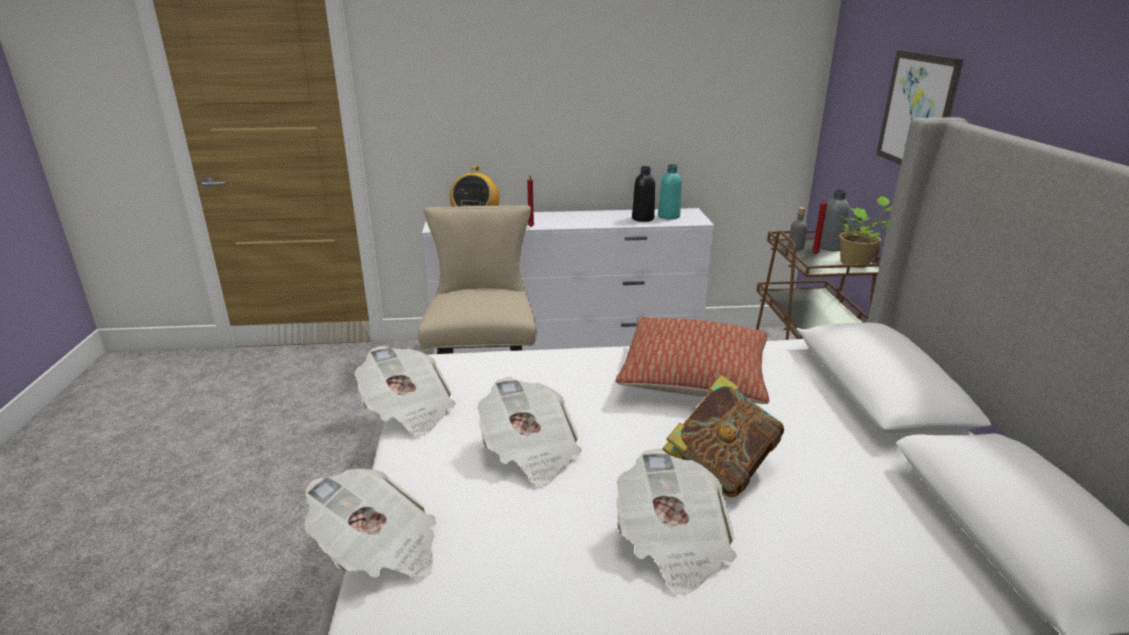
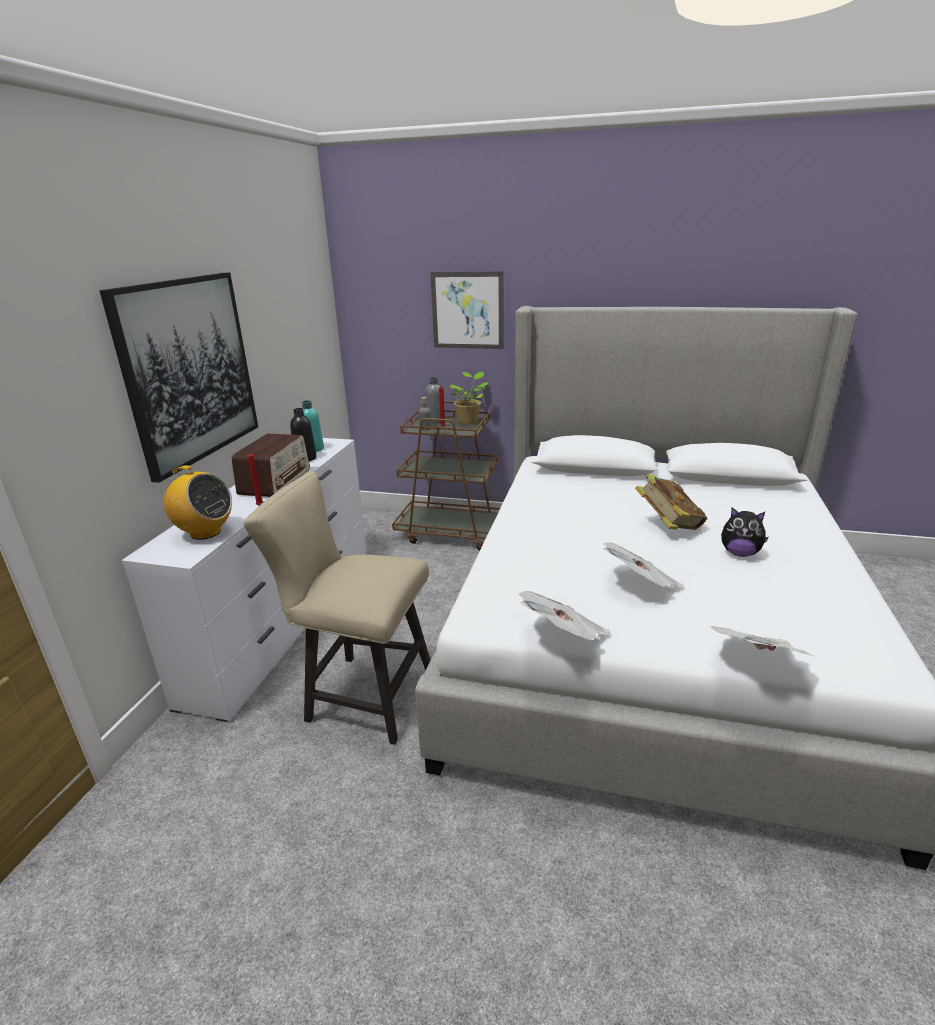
camera: 70 degrees left, 0 degrees up
(543, 100) = (189, 371): none -> picture
(582, 220) = (275, 481): none -> radio
(673, 544) = (739, 553): newspaper -> plush toy
(694, 378) = (559, 511): pillow -> none

